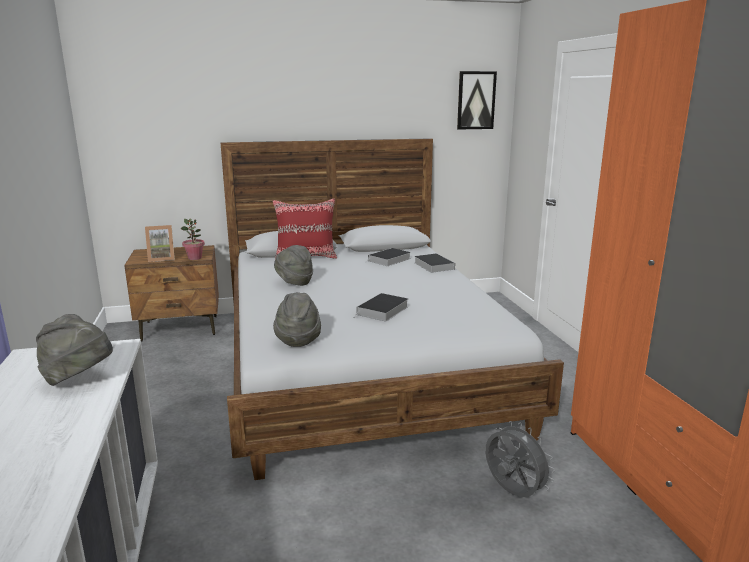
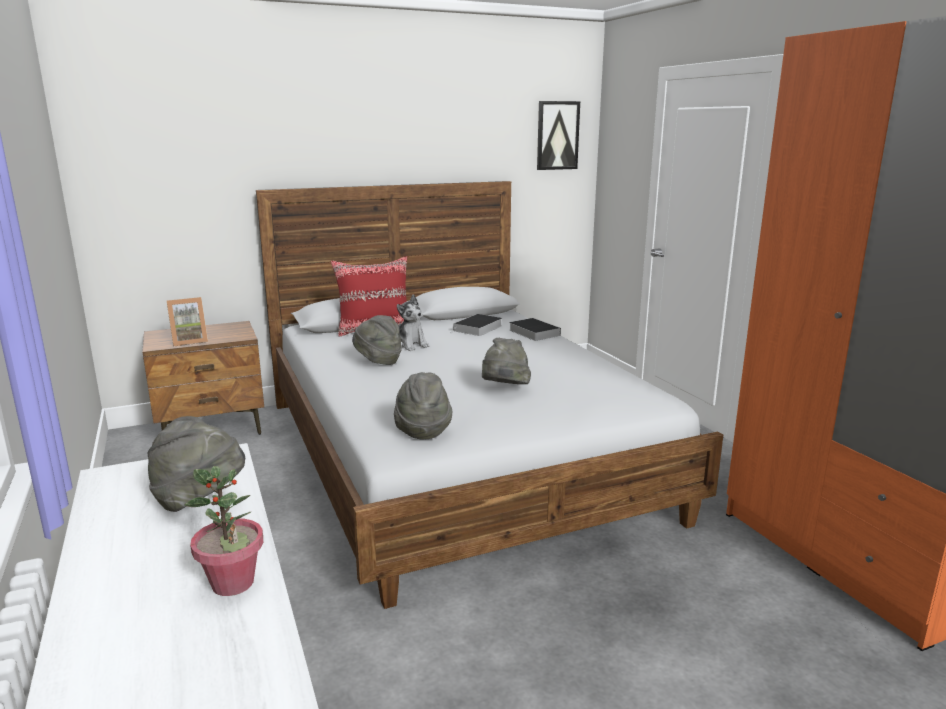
camera: 10 degrees left, 0 degrees up
(195, 258) = (233, 338): potted plant -> potted plant (233, 583)
(326, 270) = (409, 345): none -> plush toy
(382, 311) = (504, 389): book -> grey hat
(512, 492) = (689, 588): grey fan -> none

